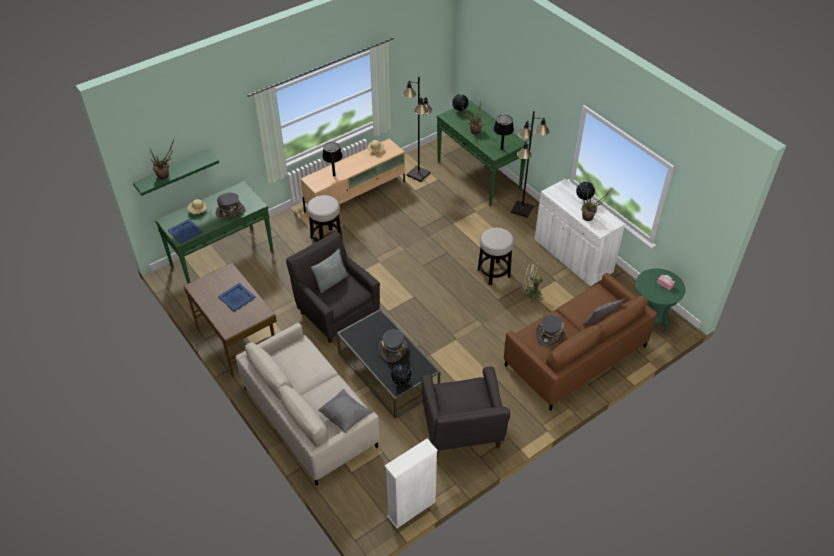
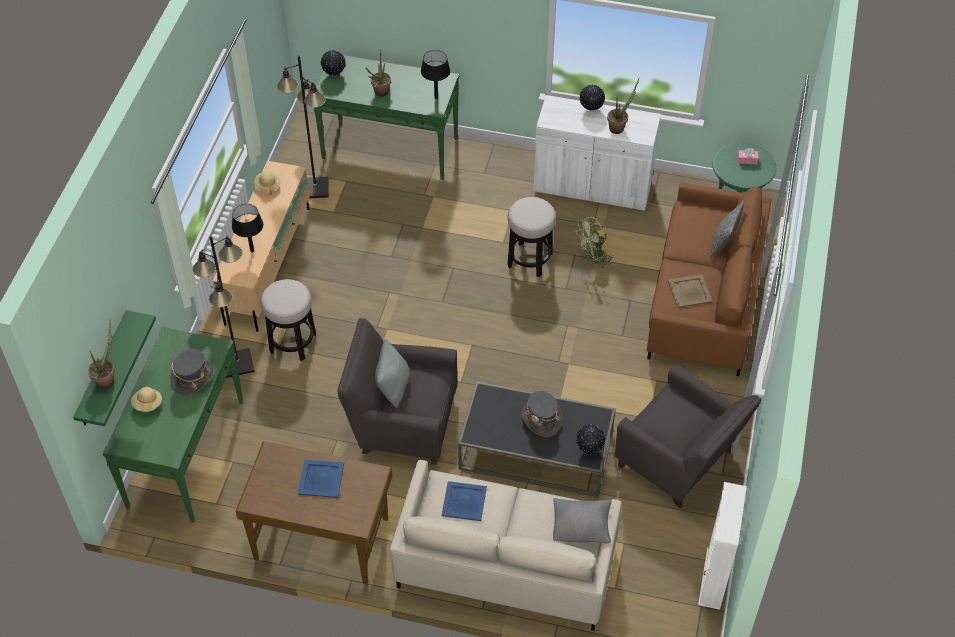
camera: 40 degrees left, 5 degrees up
(185, 231) = (163, 441): blue tray -> blue tray (464, 501)
(522, 210) = (483, 162): black floor lamp -> black floor lamp (238, 364)
(549, 335) = (689, 291): grey hat -> beige tray

